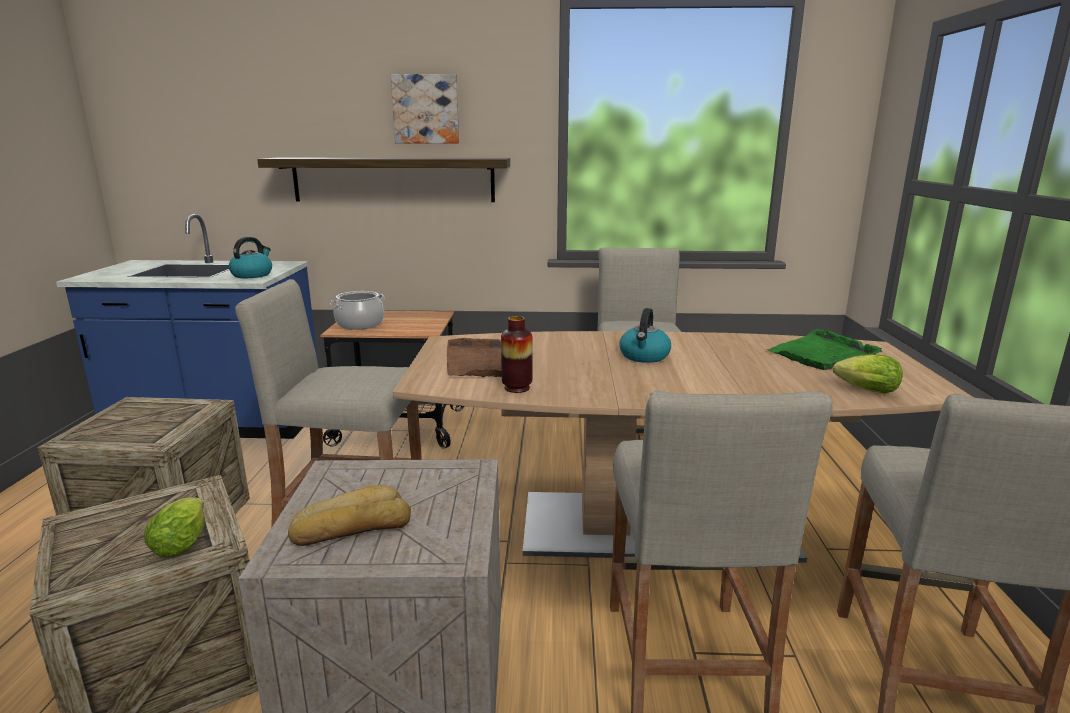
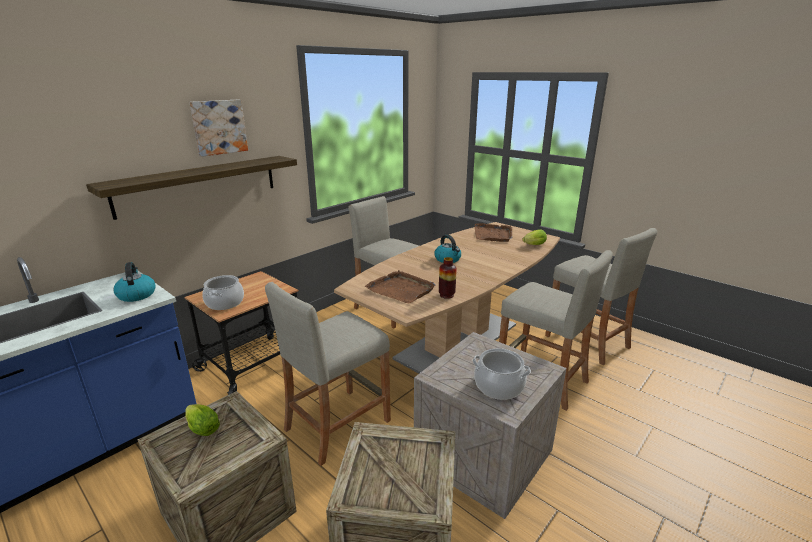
camera: 50 degrees left, 5 degrees up
(184, 542) = (427, 451): lettuce -> lettuce (201, 428)
(352, 527) = (499, 386): bread -> cooking pot
(822, 354) = (493, 234): green tray -> brown tray

